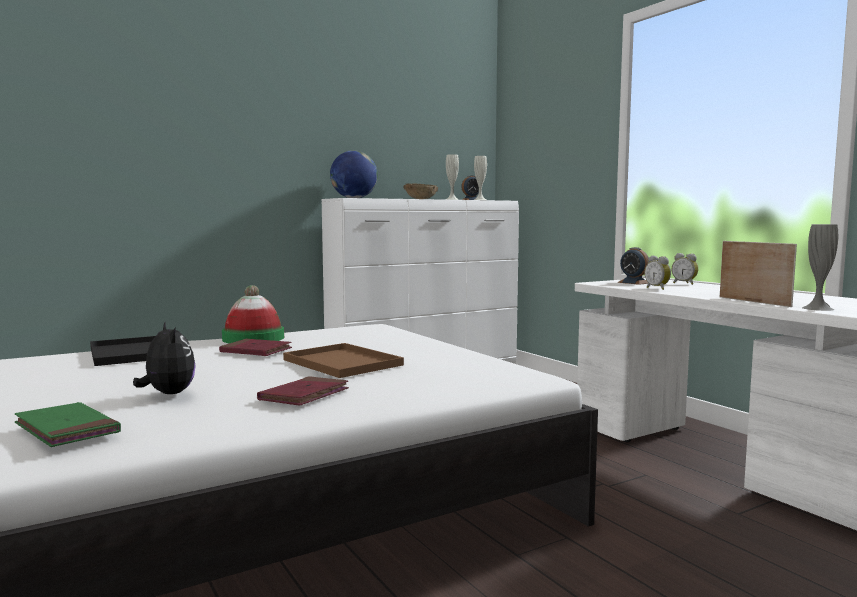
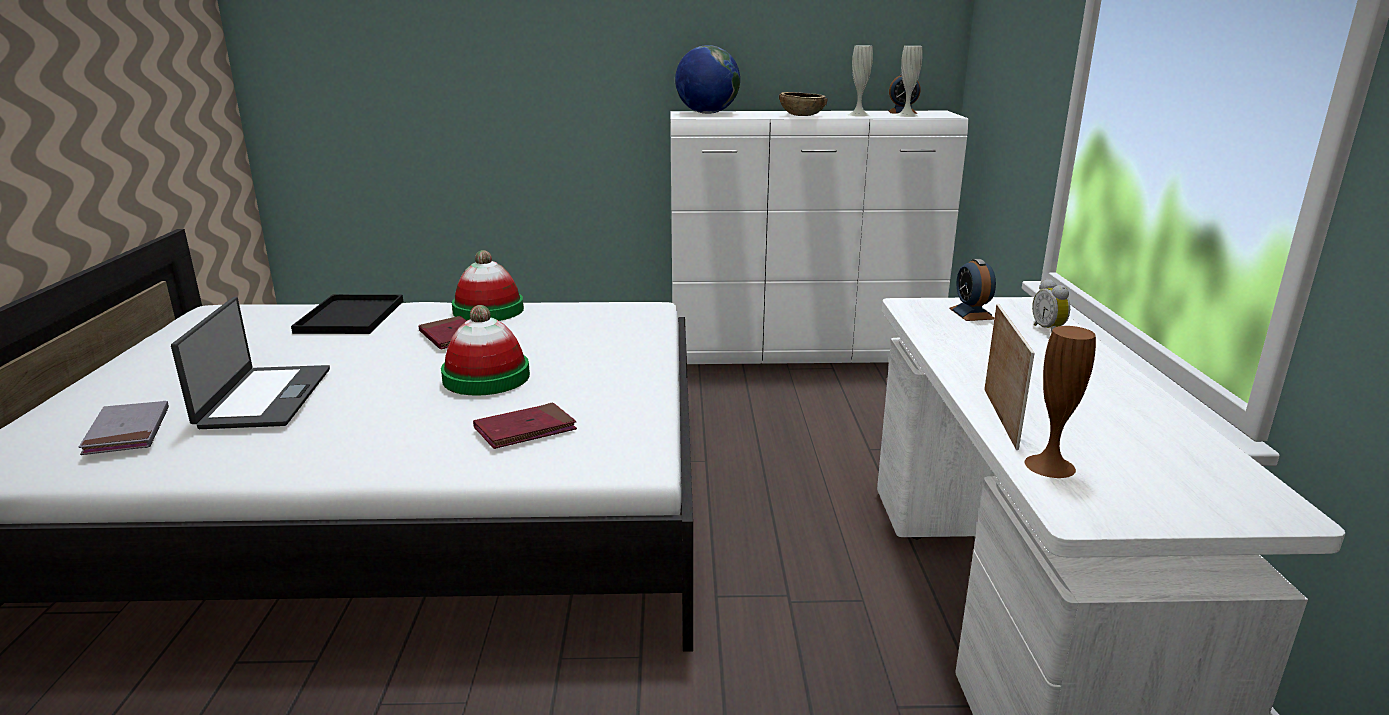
camera: 30 degrees right, 15 degrees up
(67, 429) = (127, 432): green book -> grey book
(167, 394) = (264, 397): plush toy -> laptop
(304, 395) = (364, 429): red book -> red book (525, 430)
(340, 362) = (486, 377): brown tray -> hat
(658, 288) = (961, 340): alarm clock -> none
(817, 308) = (1049, 465): grey vase -> brown vase

